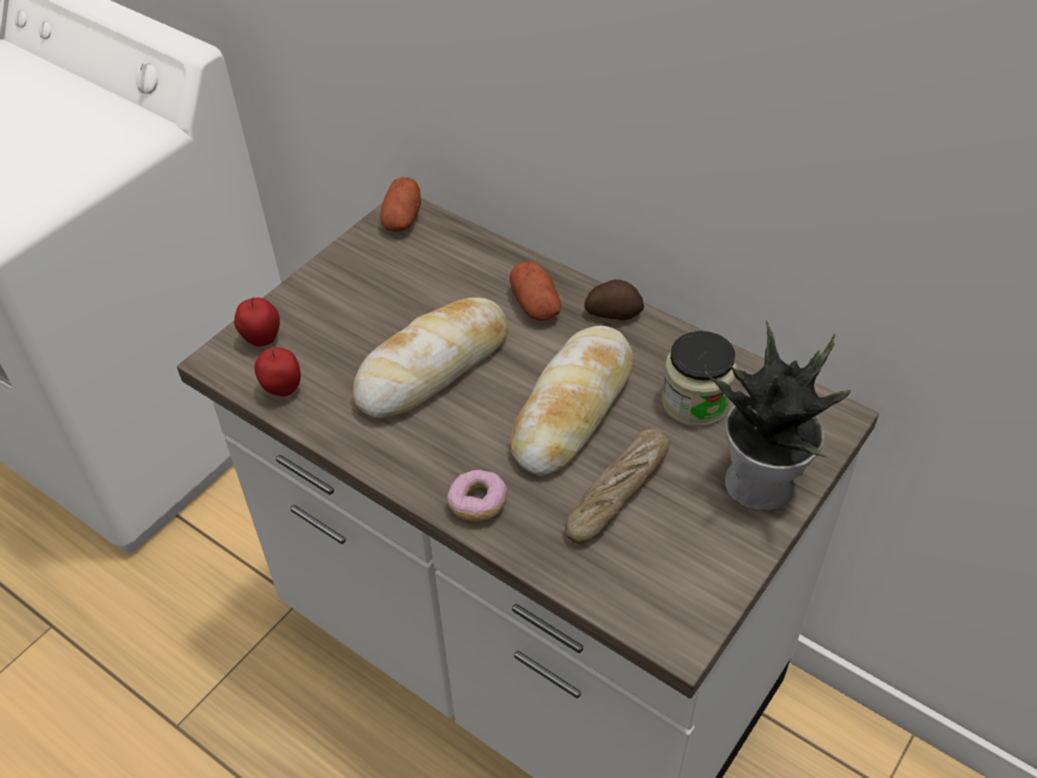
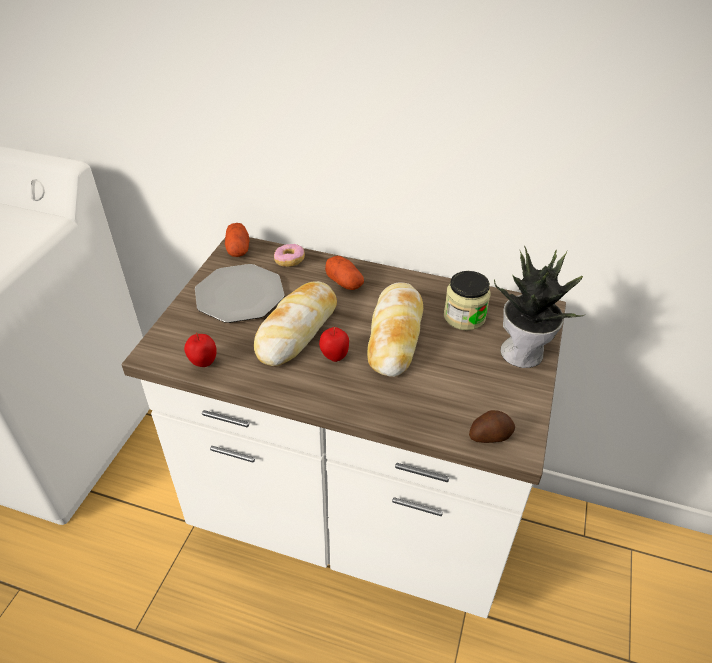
camera: 20 degrees left, 5 degrees down
(262, 340) = (175, 336): apple -> apple (334, 357)
(374, 294) = (239, 295): none -> plate
(478, 504) = (362, 402): donut -> donut (289, 261)
(613, 312) = (392, 277): potato -> potato (489, 435)
(617, 493) = (444, 376): bread -> none

